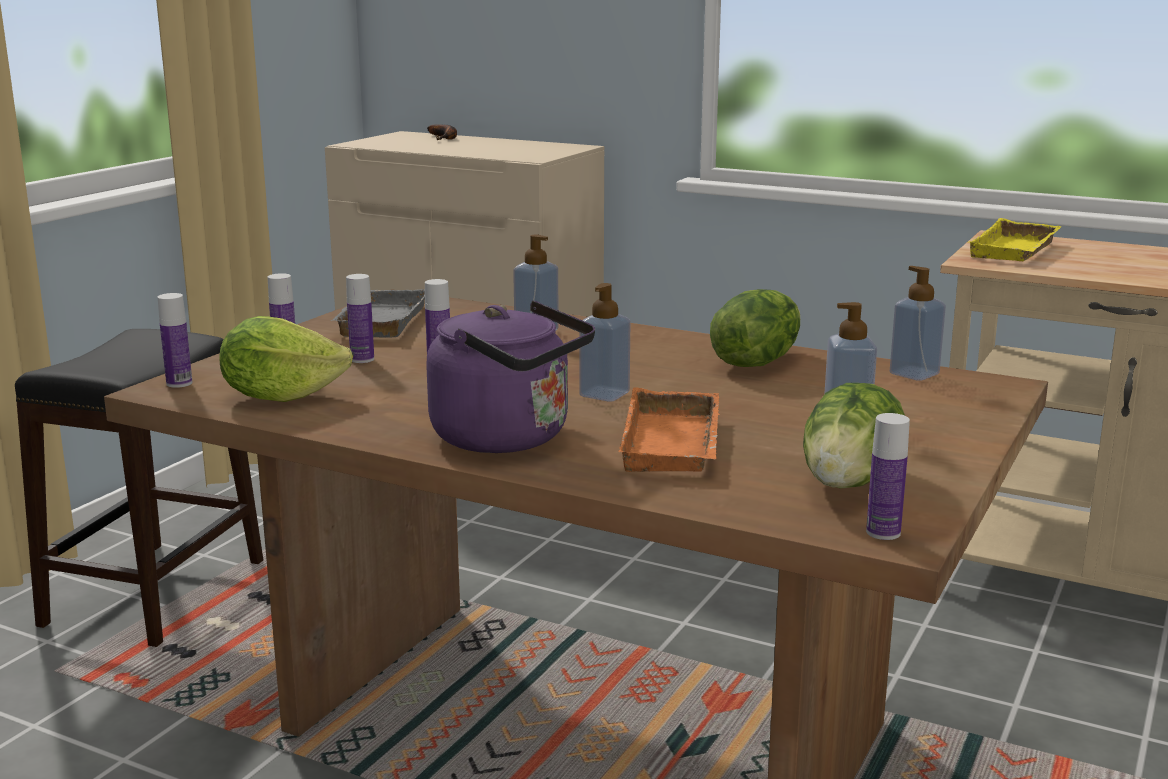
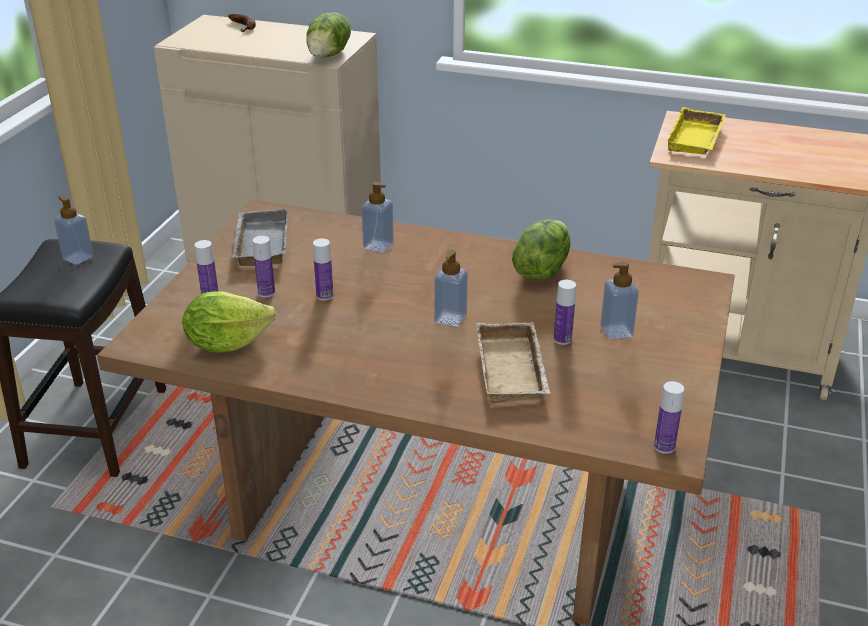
camera: 10 degrees left, 15 degrees up
(179, 383) = (146, 335): bottle -> bottle (562, 339)
(509, 438) = (403, 375): purple kettle -> none
(676, 444) = (514, 370): orange tray -> beige tray
(851, 481) = (634, 397): lettuce -> lettuce (329, 55)
(914, 374) = (648, 275): soap dispenser -> soap dispenser (78, 257)

